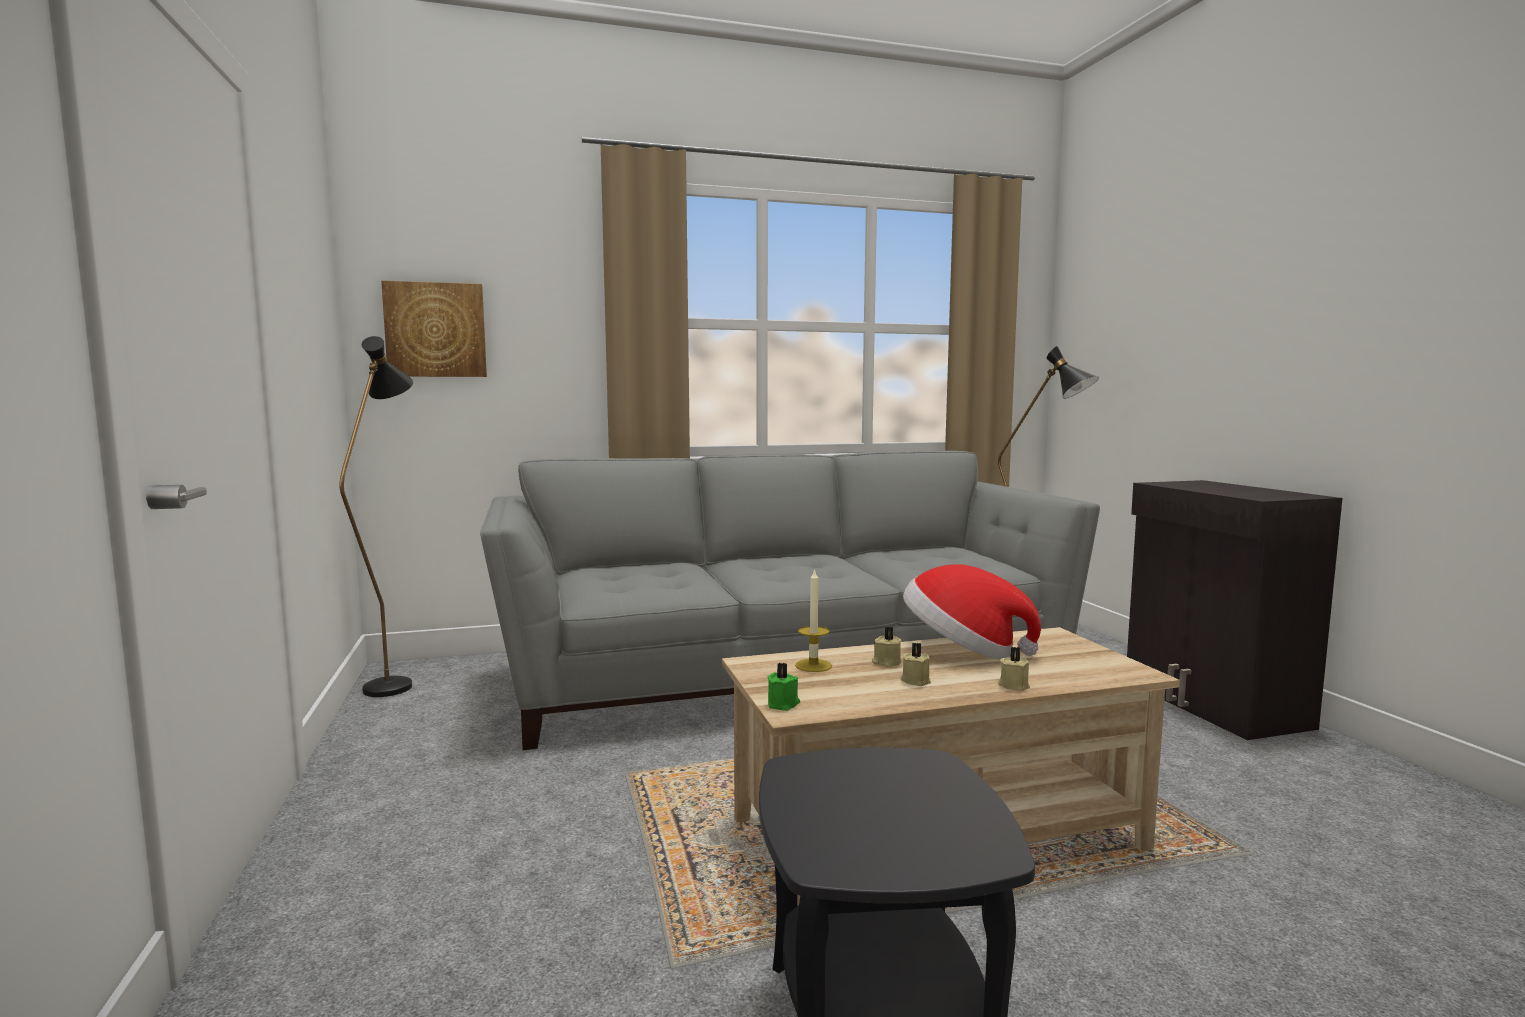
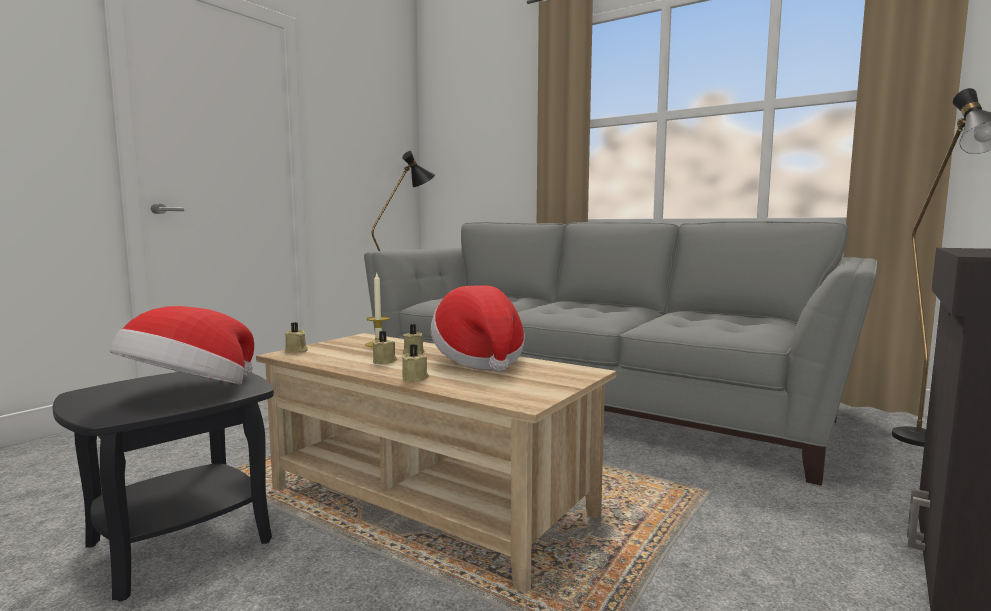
camera: 50 degrees right, 0 degrees up
(436, 330) = (457, 146): picture -> none
(784, 704) = (296, 351): green candle -> beige candle
(915, 794) = (189, 393): none -> hat

